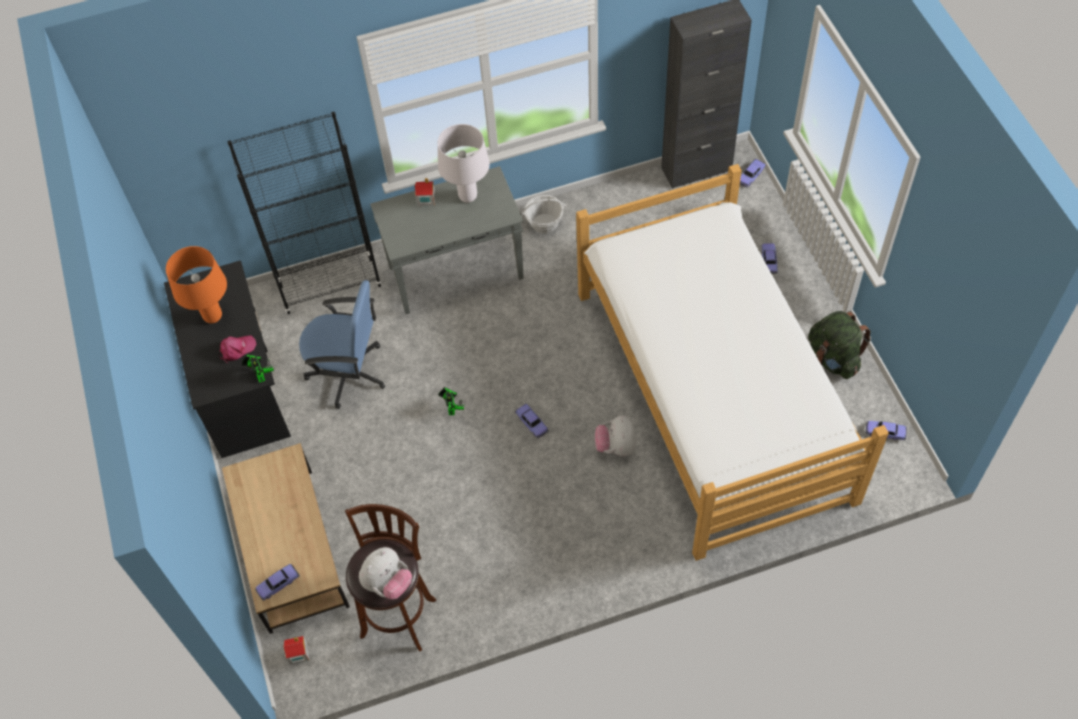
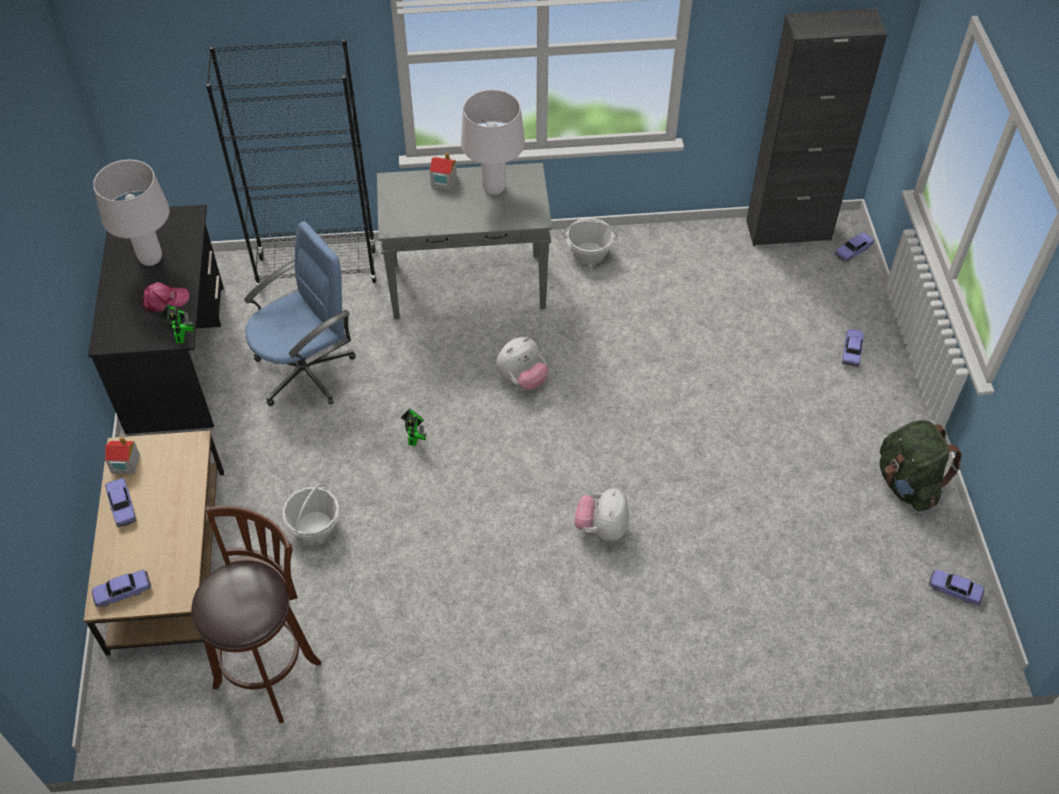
camera: 10 degrees right, 5 degrees down
(213, 317) = (151, 259): orange table lamp -> white table lamp
(298, 653) = (130, 688): toy house -> toy house (125, 464)
(349, 373) = (306, 371): blue office chair -> blue office chair turned 60 degrees counterclockwise
(388, 583) = (241, 617): plush toy -> plush toy (522, 379)
(397, 497) = (314, 526): none -> basket
(532, 423) = (505, 476): toy car -> toy car (122, 506)
(711, 394) = (739, 492): bed -> none

